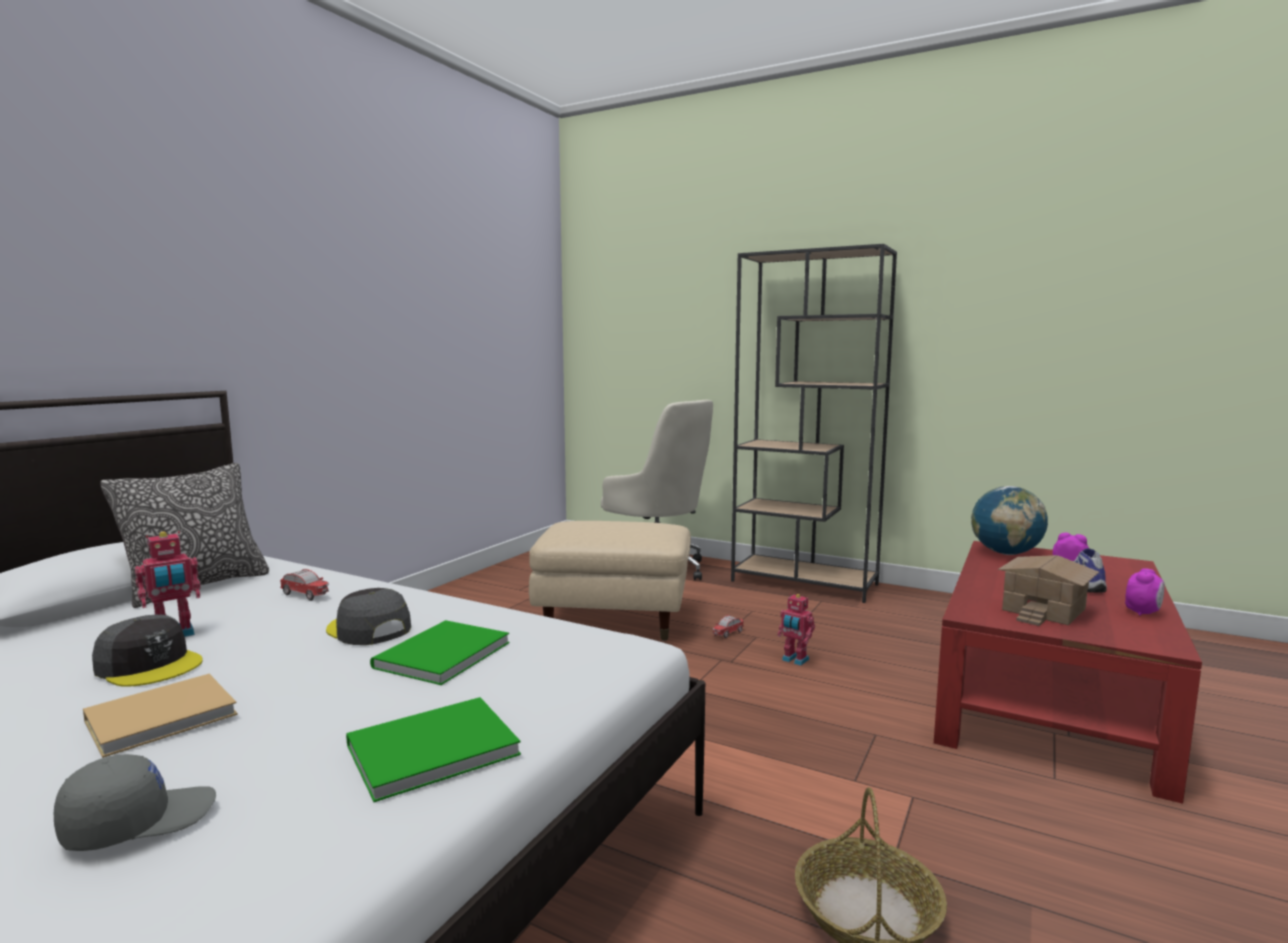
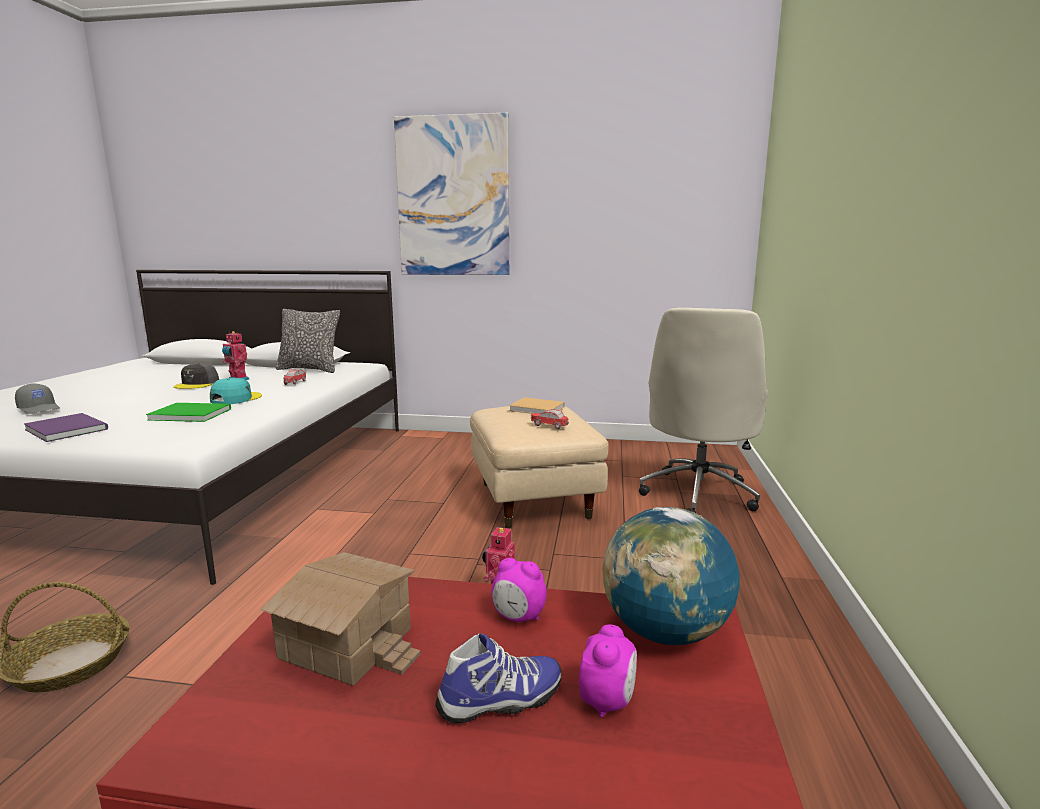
camera: 70 degrees right, 5 degrees up
(166, 716) = (136, 395): beige book -> beige book (538, 409)
(309, 277) = (453, 197): none -> picture
(368, 629) = (236, 399): grey cap -> turquoise cap
(427, 749) = (68, 428): green book -> purple book
(728, 634) = (545, 554): toy car -> toy car (549, 426)
(805, 583) = (770, 583): bookcase -> none
(1142, 612) = (343, 759): alarm clock -> alarm clock (518, 617)

